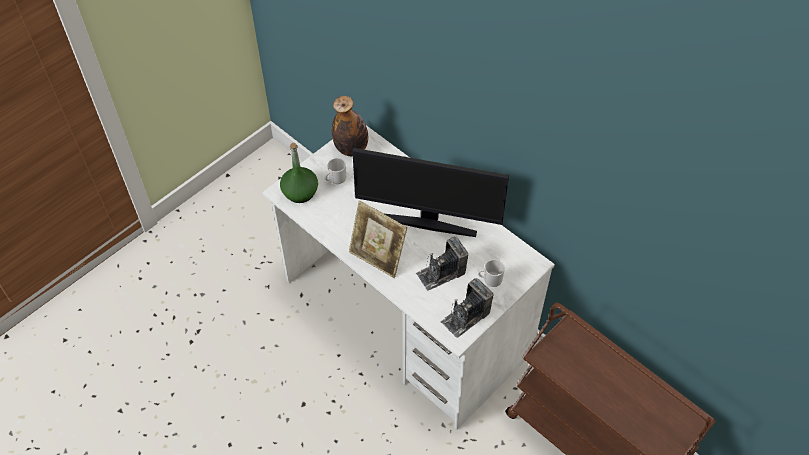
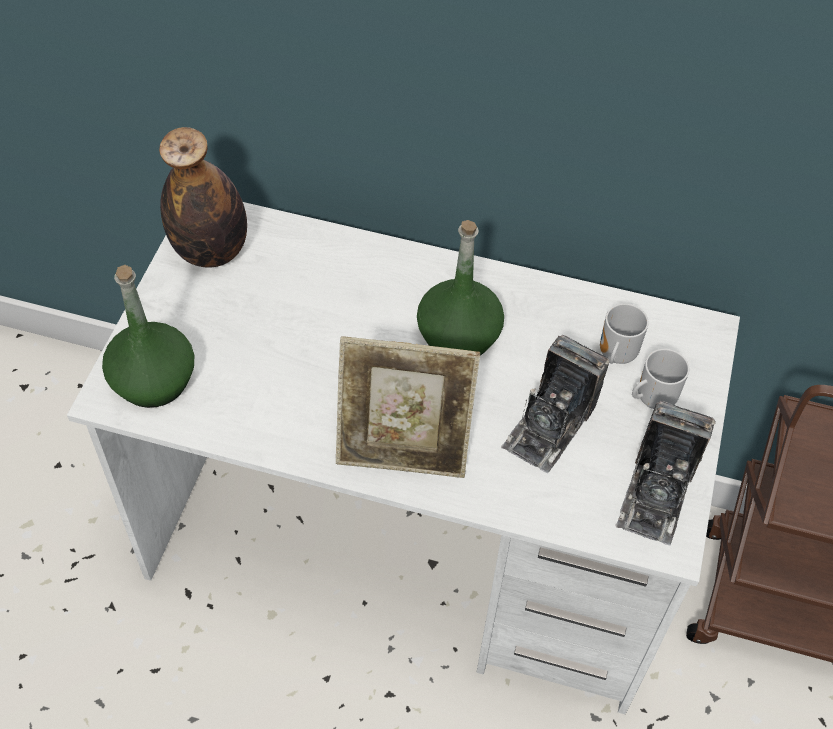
camera: 30 degrees left, 0 degrees up
(336, 180) = (217, 325): mug -> mug (614, 355)
(428, 223) = (458, 335): monitor -> green bottle

